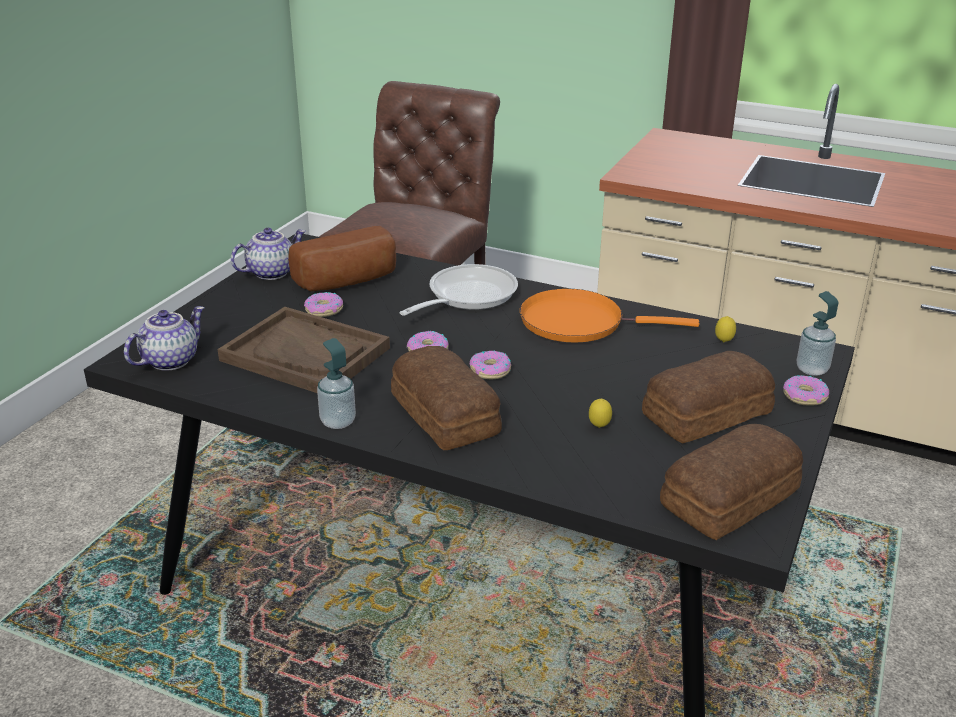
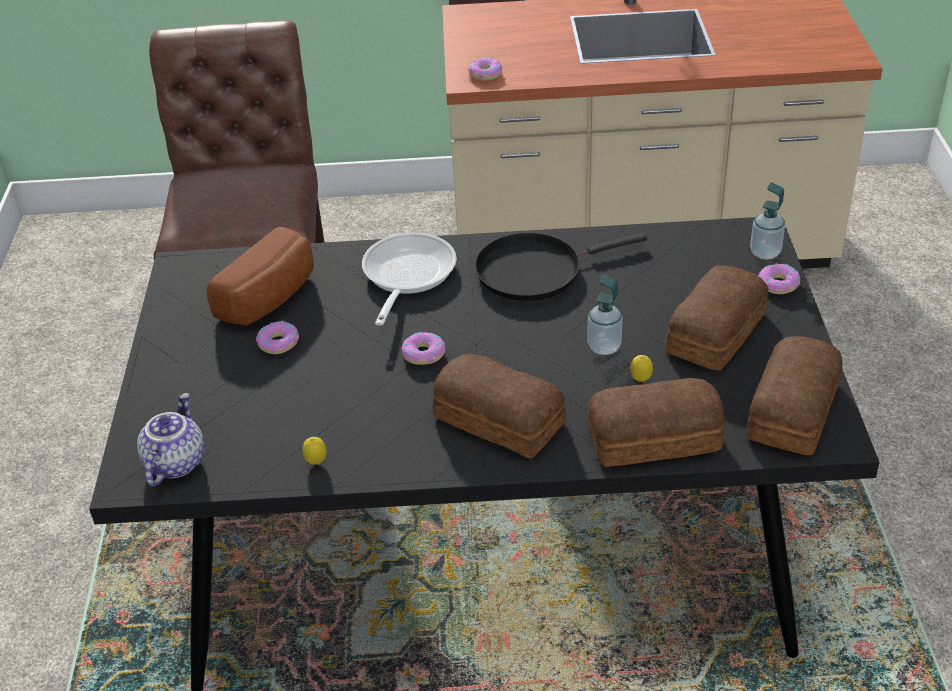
camera: 25 degrees left, 10 degrees up
(271, 272) = (178, 314): teapot -> none
(306, 354) = (309, 403): brown tray -> none
(338, 422) = (409, 466): soap dispenser -> soap dispenser (604, 347)
(490, 370) = (500, 355): donut -> donut (485, 74)
(572, 475) = (656, 439): none -> bread
(578, 322) = (535, 270): orange frying pan -> black frying pan
(723, 342) = (674, 248): lemon -> lemon (316, 463)

